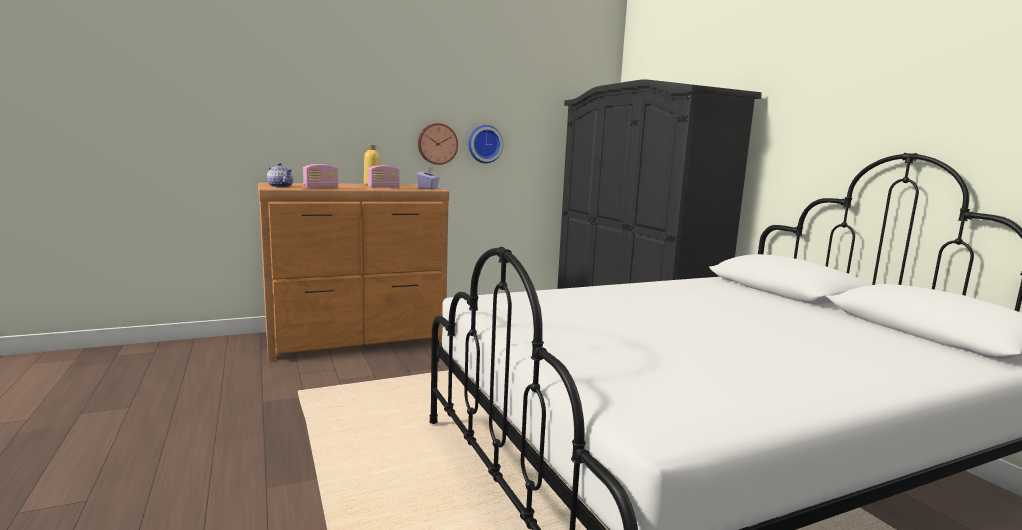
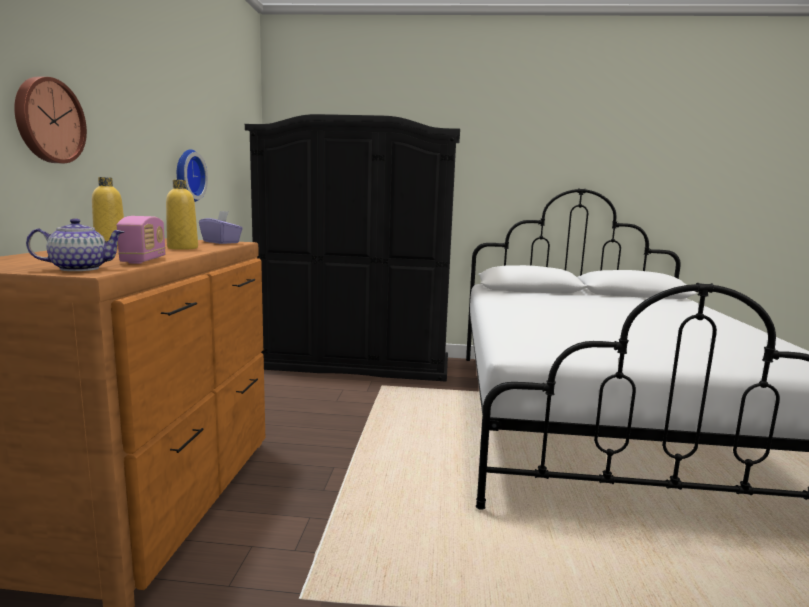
camera: 60 degrees left, 0 degrees up
(383, 187) = (182, 248): radio -> yellow bottle
(437, 144) = (149, 175): wall clock -> wall clock (48, 121)

